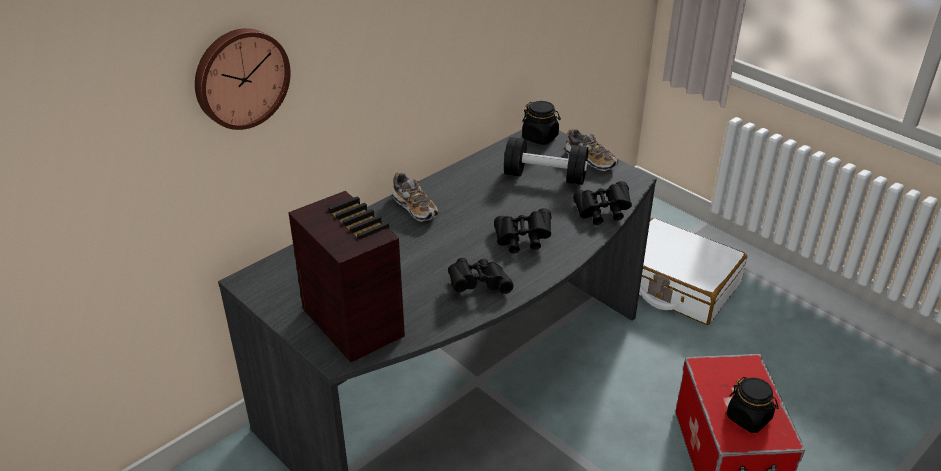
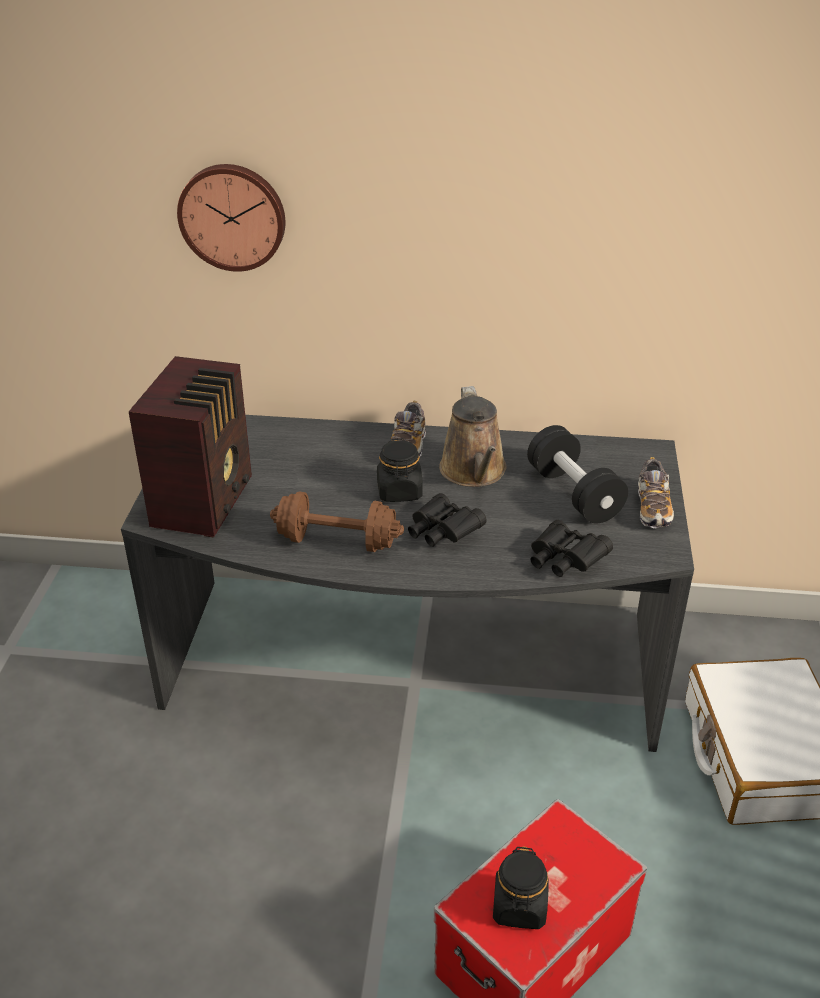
camera: 50 degrees right, 0 degrees up
(477, 198) = (474, 472): none -> brown watering can
(478, 285) = (337, 541): black binoculars -> brown dumbbell
(540, 137) = (642, 456): black jar -> black jar (399, 491)

